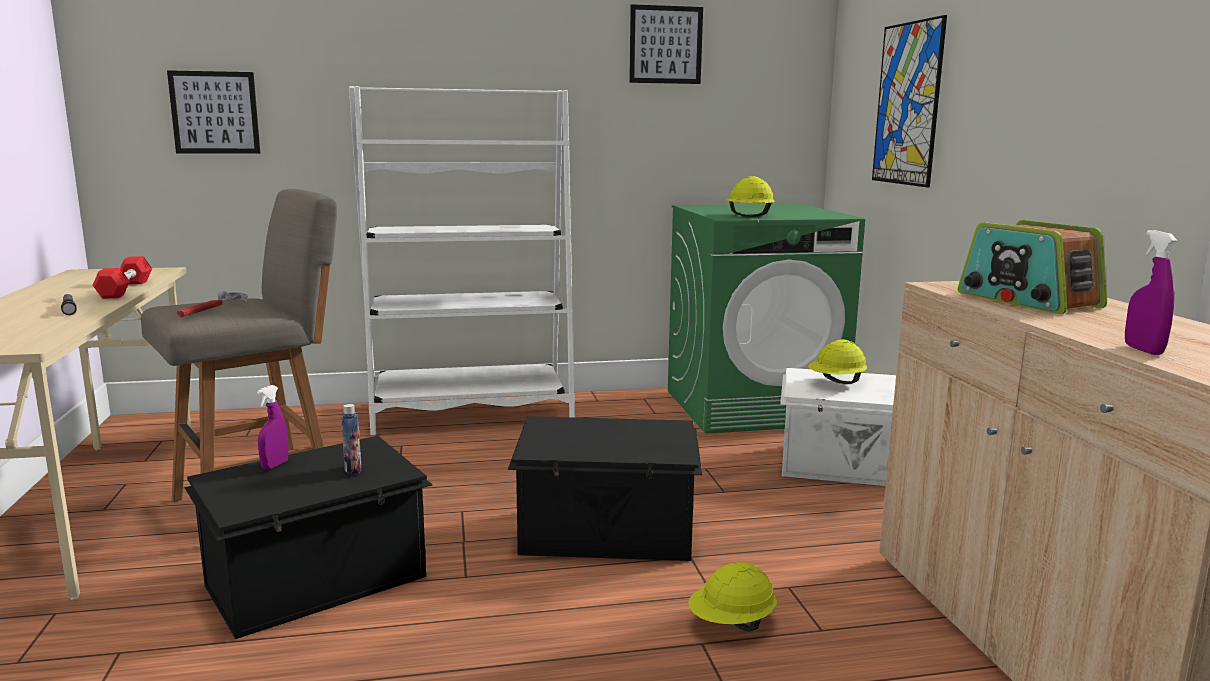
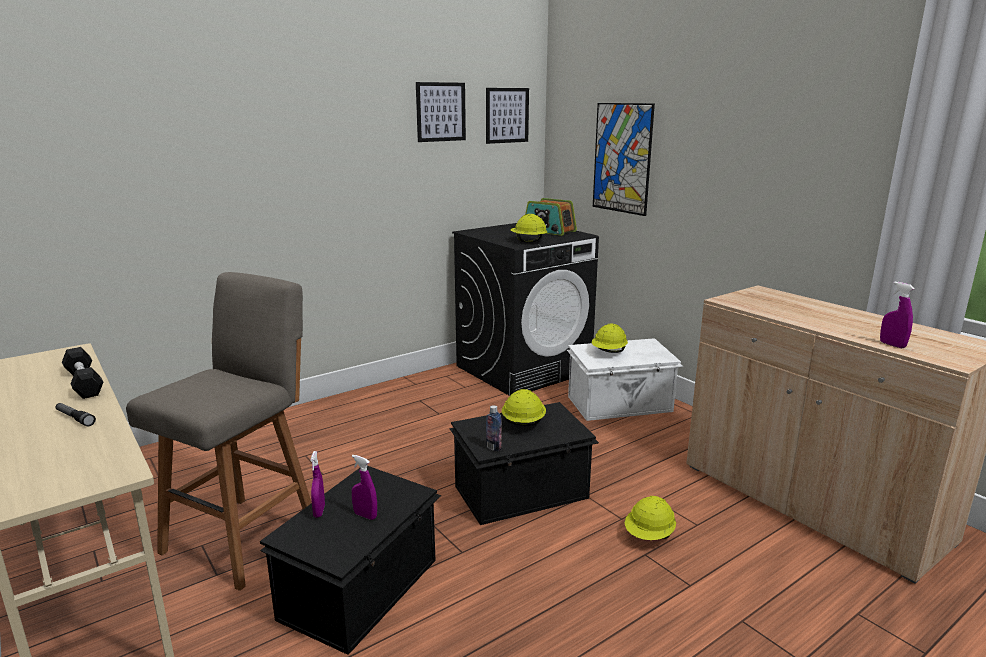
camera: 25 degrees left, 5 degrees up
(125, 289) = (84, 383): red dumbbell -> black dumbbell
(212, 309) = (206, 391): hammer -> none
(215, 112) = (74, 192): picture -> picture (507, 115)
(316, 479) = (365, 515): none -> purple spray bottle
(353, 469) = (382, 499): bottle -> bottle (493, 448)
(470, 414) = (332, 415): white bookcase -> none
(615, 432) = (523, 423): none -> yellow hard hat
(753, 407) = (523, 369): green washing machine -> black washing machine
(1027, 300) = (786, 308): radio -> radio (549, 231)

